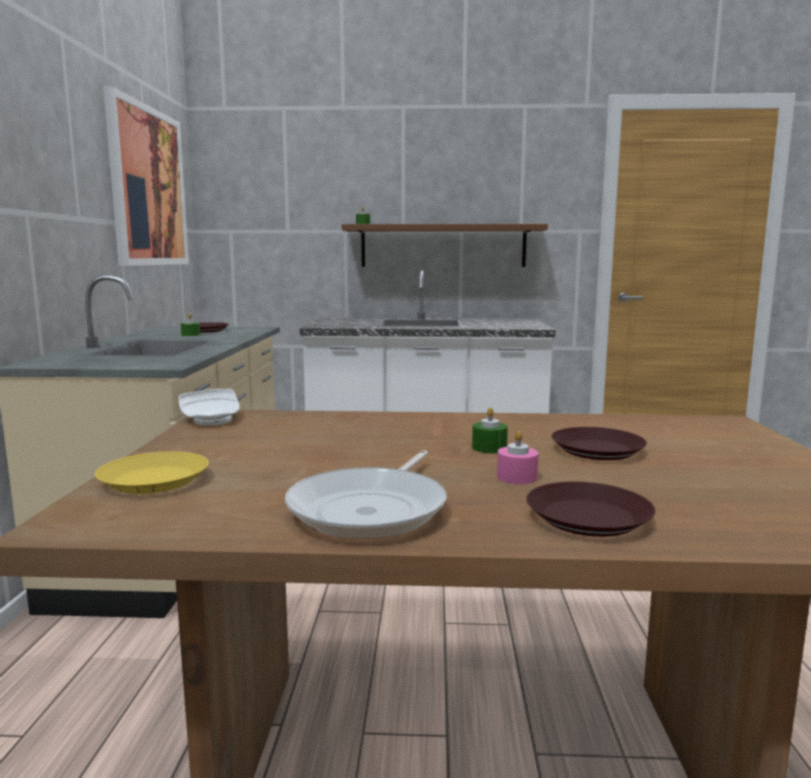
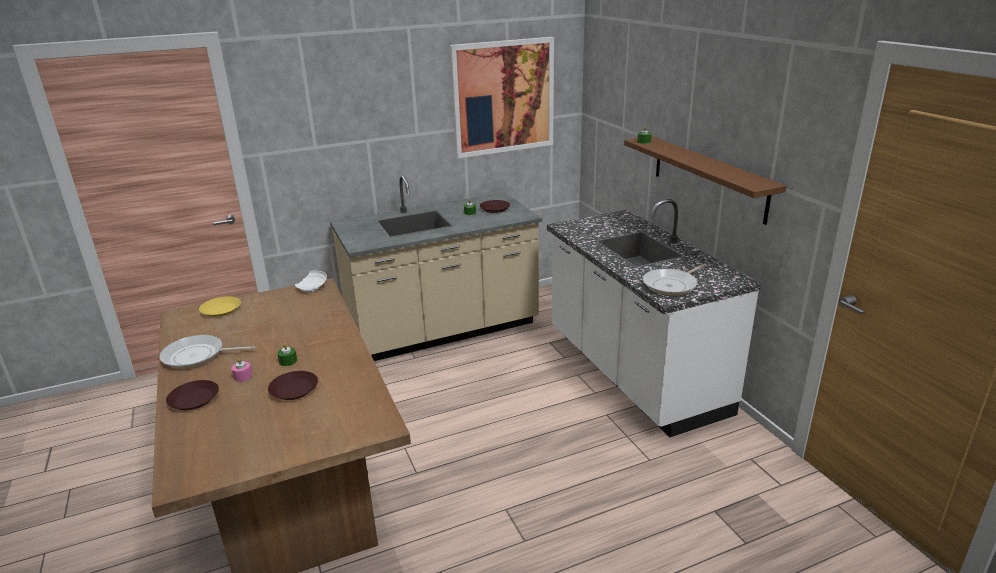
camera: 65 degrees right, 15 degrees up
(513, 325) = (672, 285): none -> frying pan

